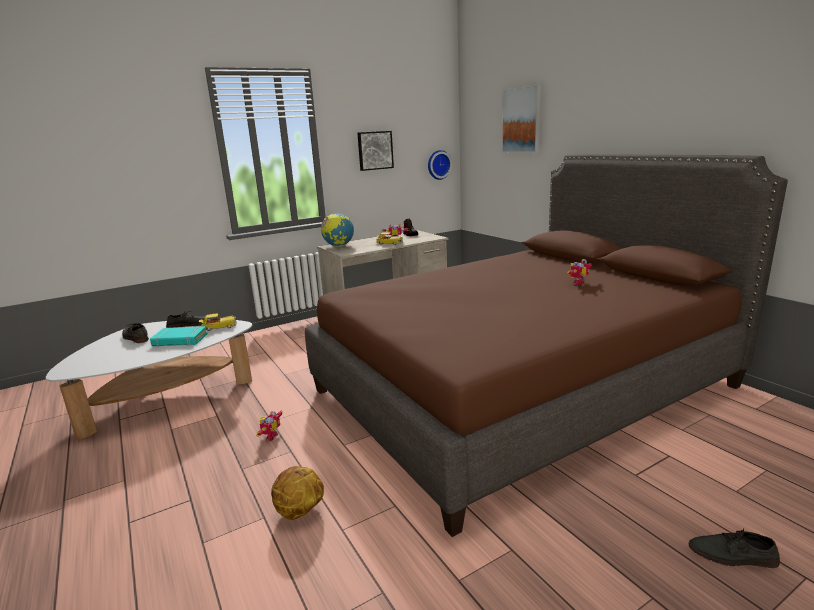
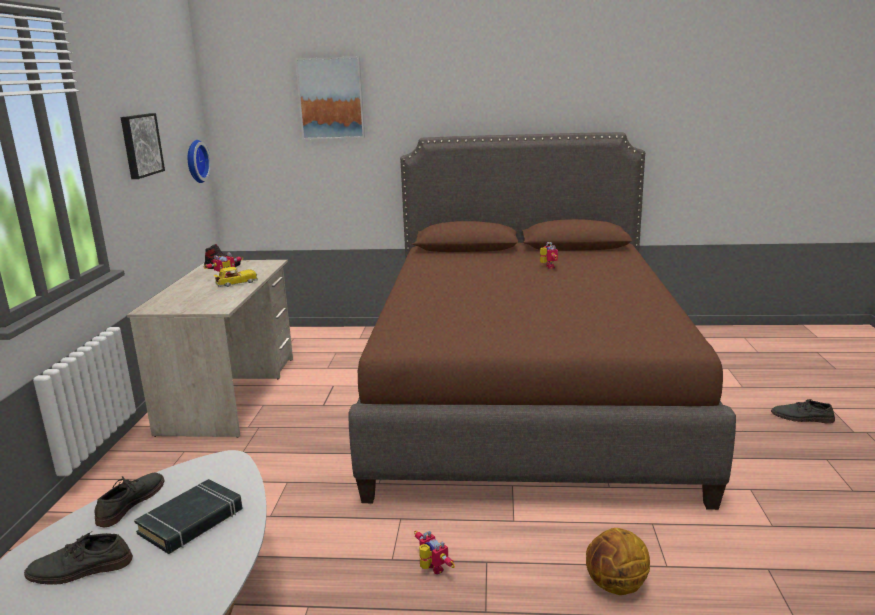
camera: 55 degrees left, 0 degrees up
(180, 340) = (191, 522): turquoise book -> black book
(218, 327) = (198, 478): toy car -> none
(339, 246) = (170, 305): globe -> none
(732, 556) = (802, 418): grey shoe -> grey shoe turned 60 degrees clockwise

